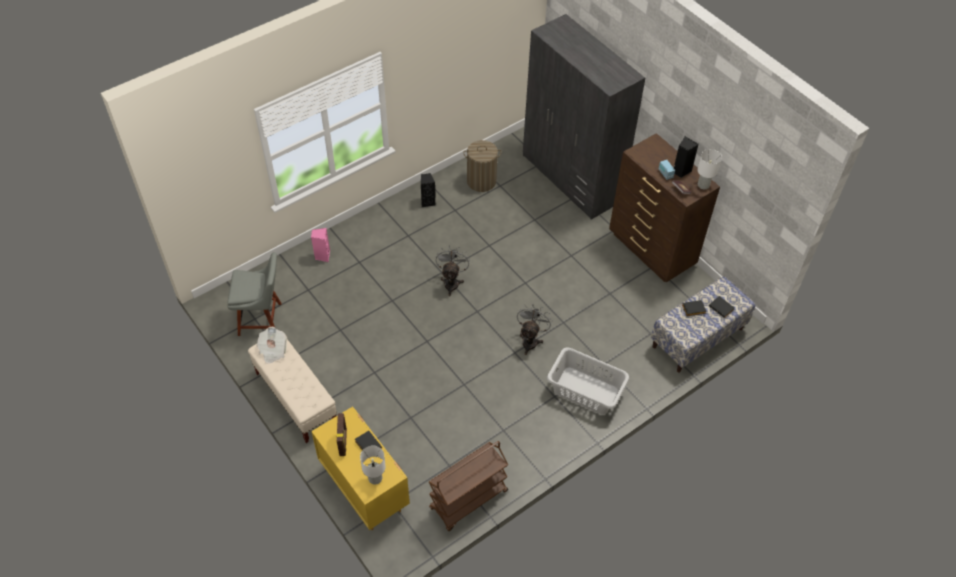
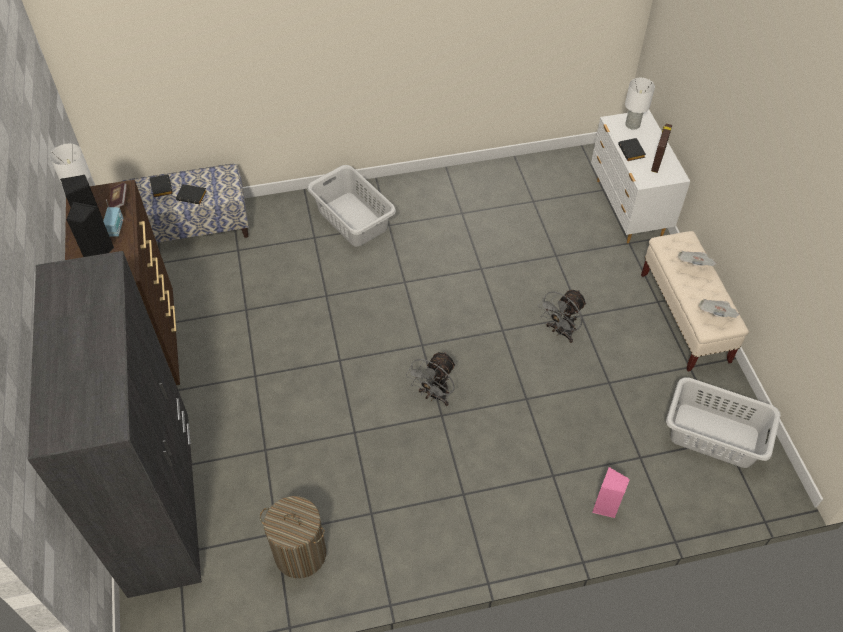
camera: 155 degrees left, 0 degrees up
(262, 319) = (713, 435): grey chair -> grey laundry basket
(295, 386) = (694, 265): none -> newspaper
(364, 488) = (628, 209): yellow dresser -> white dresser
(427, 202) = (406, 546): black speaker -> black speaker (97, 253)
(468, 500) = (527, 169): brown cart -> none
(531, 340) = (377, 289): grey fan -> grey fan (560, 332)

